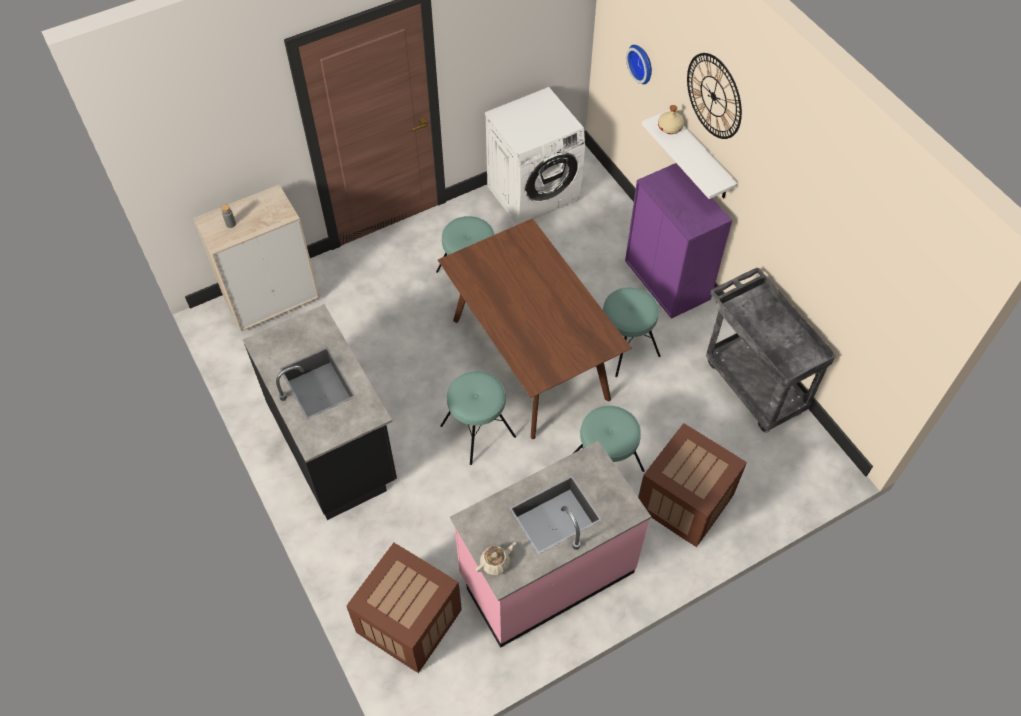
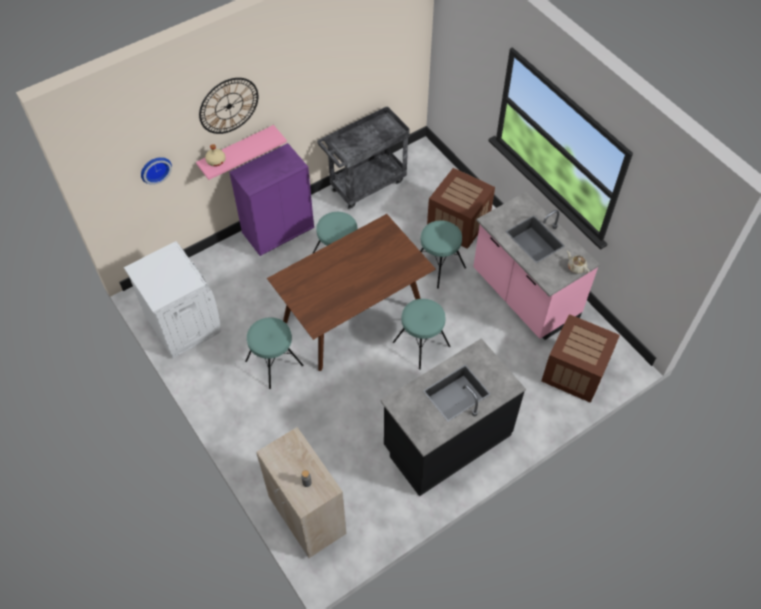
camera: 95 degrees left, 0 degrees up
(700, 157) = (236, 151): white shelf -> pink shelf

